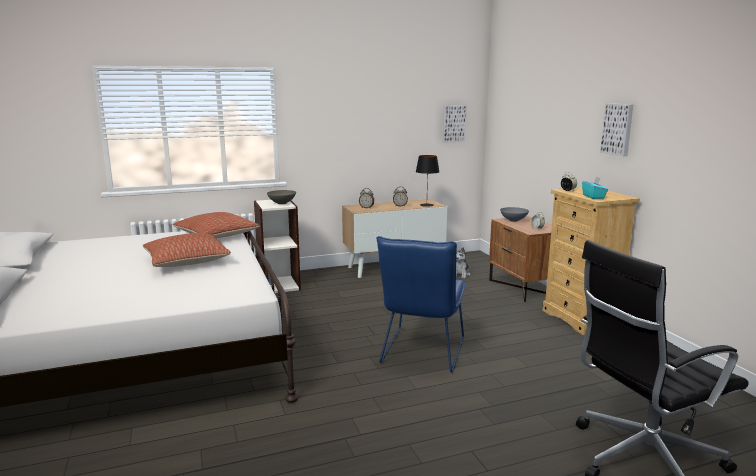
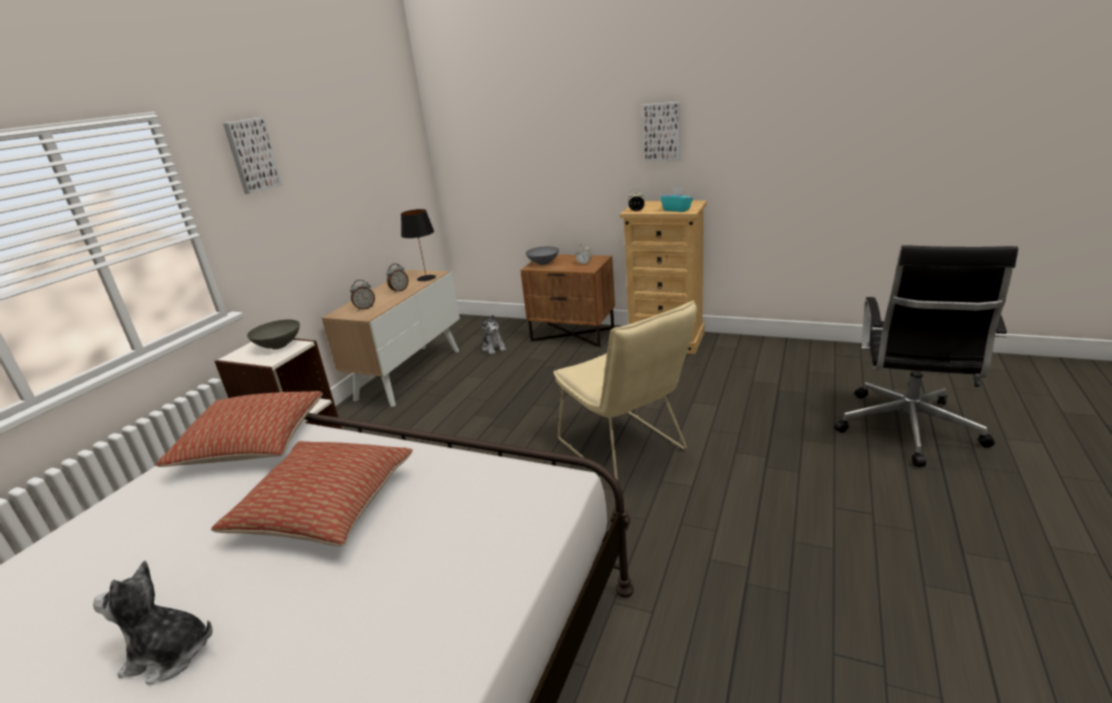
camera: 45 degrees left, 10 degrees up
(85, 272) = (169, 655): none -> plush toy
(421, 353) = (626, 449): blue chair -> beige chair
(453, 123) = (403, 161): picture -> picture (251, 155)

